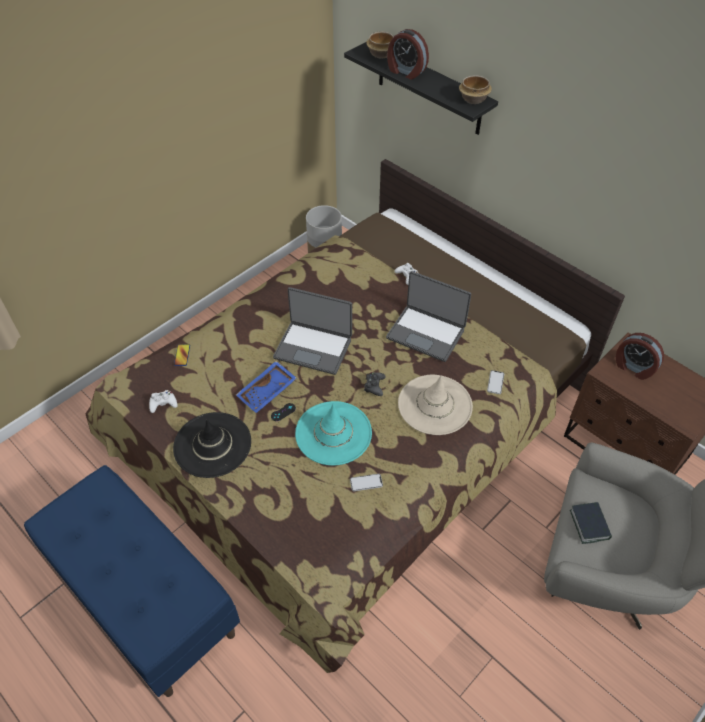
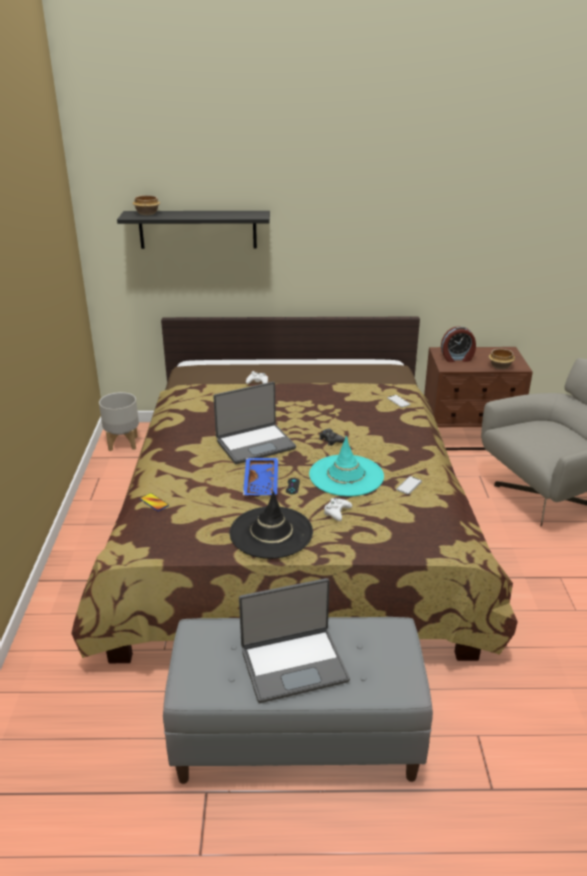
camera: 45 degrees left, 20 degrees down
(146, 597) = (297, 737): blue bench -> grey bench
(163, 403) = (187, 536): white game controller -> white game controller (336, 512)
(406, 71) = (182, 215): alarm clock -> none
(426, 333) = (319, 400): laptop -> laptop (294, 664)
(434, 405) = (383, 428): beige hat -> none
(473, 100) = (253, 213): bowl -> bowl (500, 366)
(589, 524) = (538, 443): book -> none

